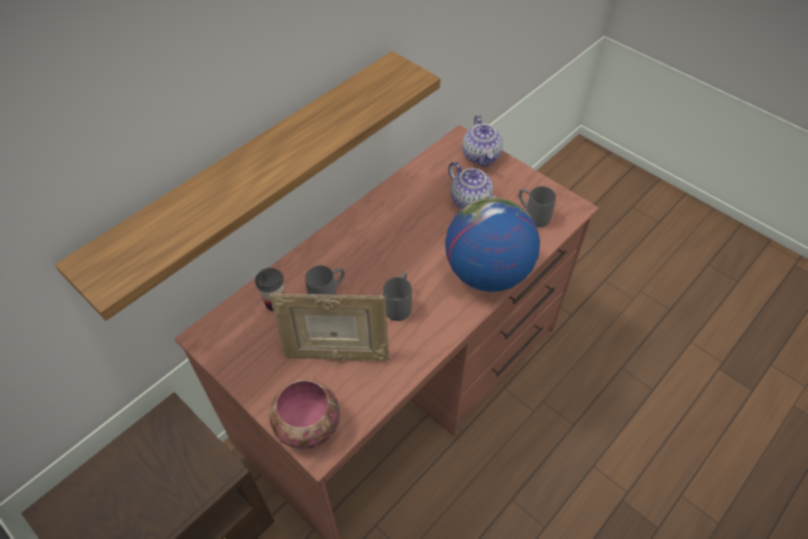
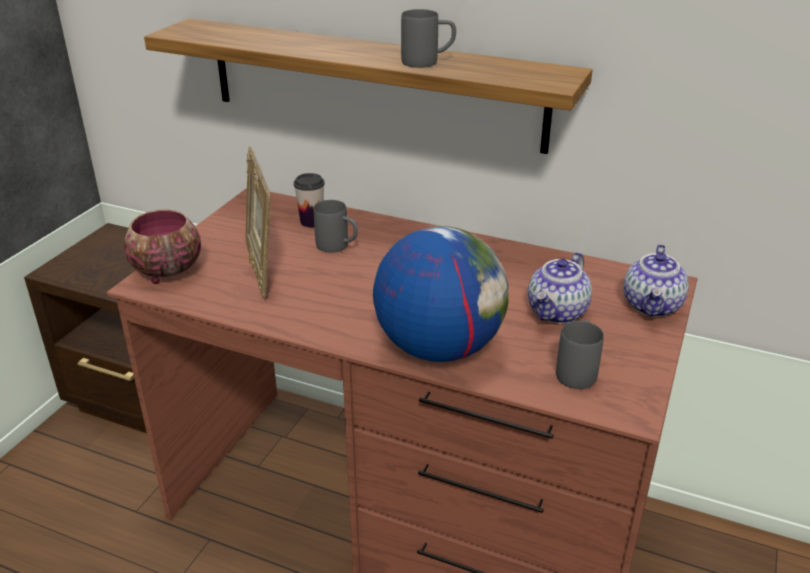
camera: 70 degrees right, 20 degrees down
(399, 304) = (349, 292): grey mug -> grey mug (428, 62)
(481, 156) = (652, 306): teapot -> teapot turned 45 degrees counterclockwise

